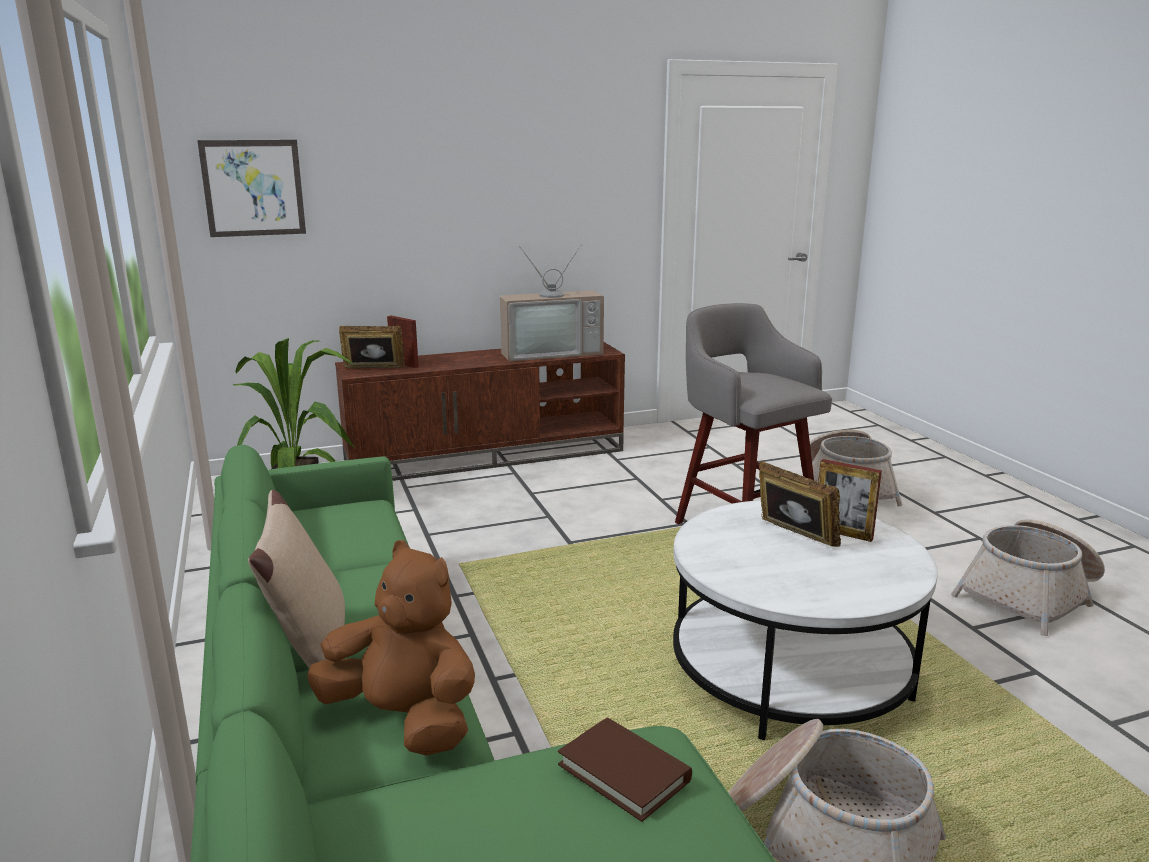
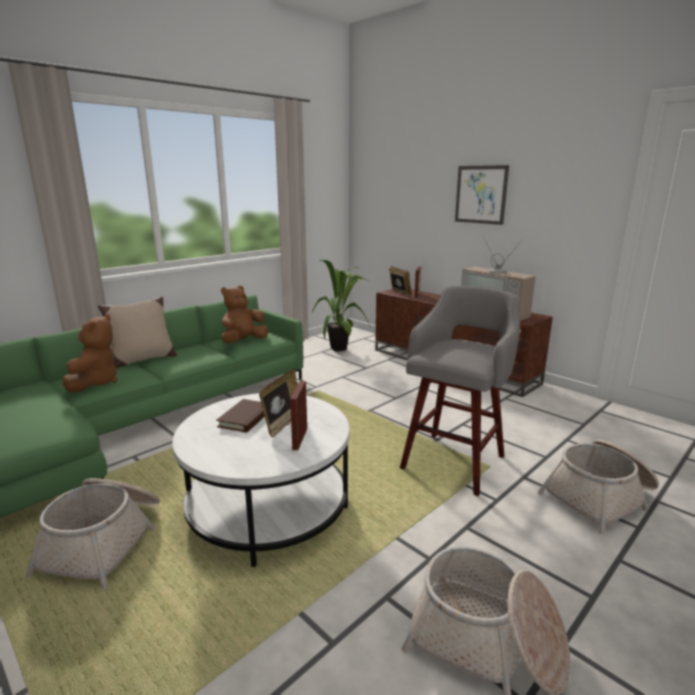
camera: 65 degrees right, 0 degrees up
(253, 188) = (382, 190): picture -> picture (480, 194)
(346, 534) = (243, 341): none -> brown plush toy
(624, 772) = (43, 421): brown book -> brown book (245, 418)

